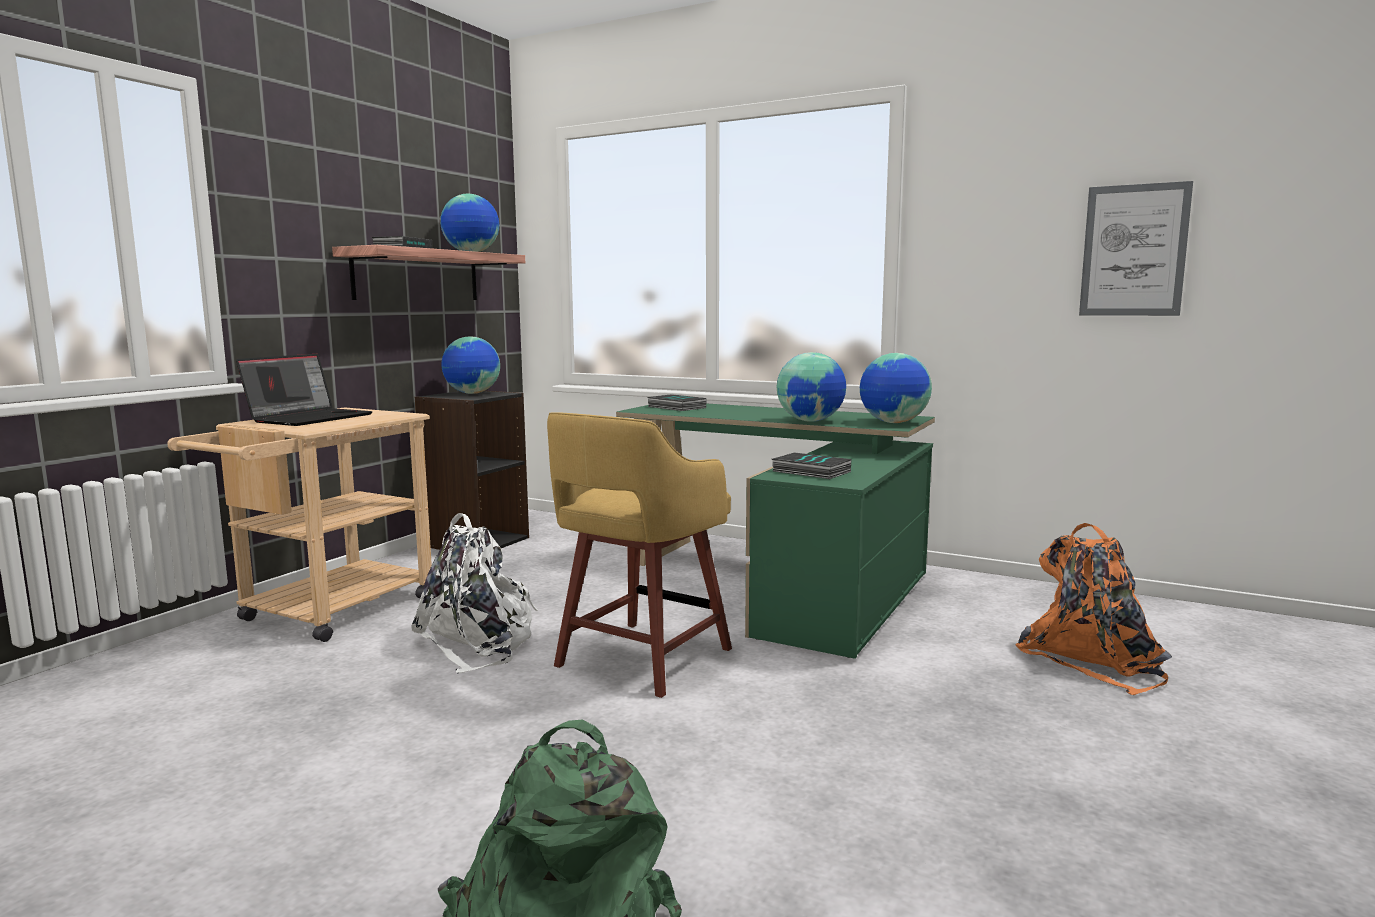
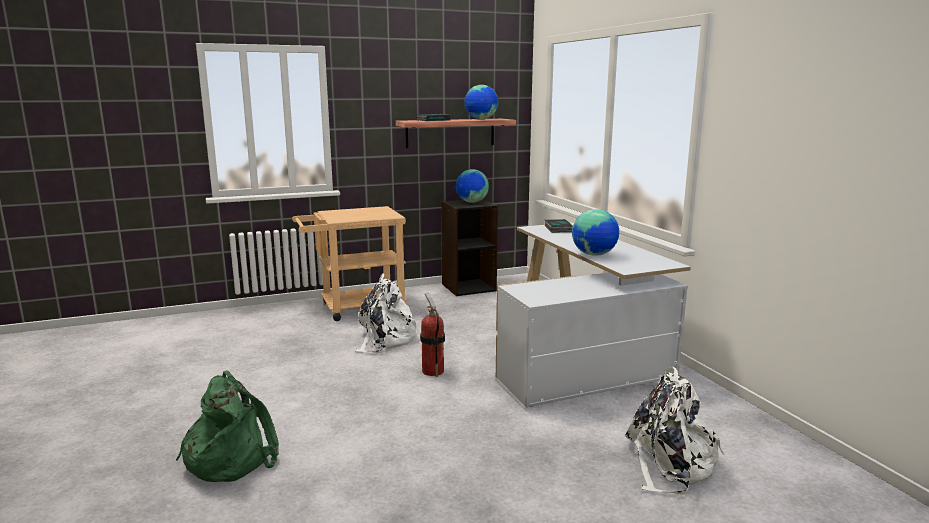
camera: 40 degrees right, 5 degrees up
(310, 418) = (354, 212): laptop -> none
(640, 659) = (433, 371): yellow stool -> fire extinguisher
(783, 583) = (579, 355): green desk -> white desk
(810, 471) = (539, 289): book -> none
(893, 422) = (640, 266): globe -> none
(1093, 660) = (670, 464): orange backpack -> white backpack
(1134, 250) = (840, 159): picture -> none

